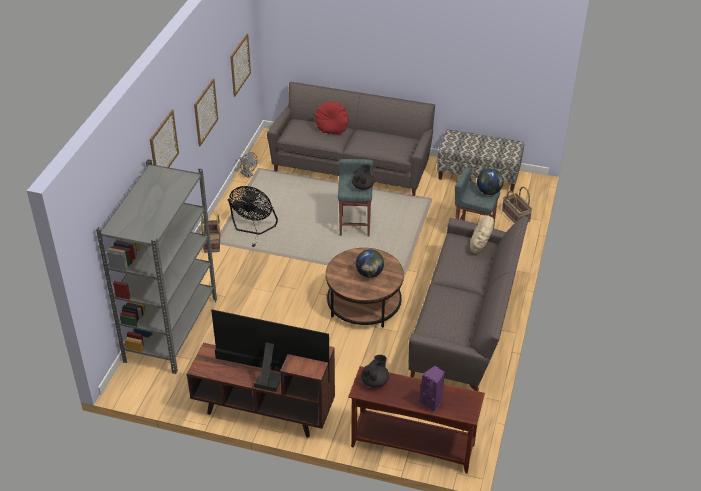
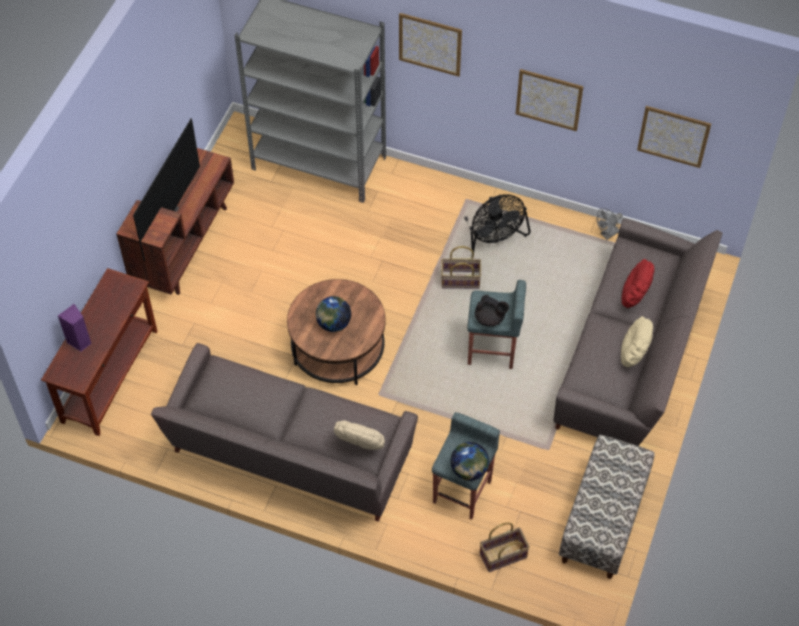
camera: 95 degrees right, 15 degrees up
(212, 243) = (466, 197): basket -> basket (460, 281)
(252, 229) = (491, 237): black fan -> black fan turned 45 degrees clockwise
(375, 381) = (123, 293): black teapot -> none
(378, 132) = (633, 354): none -> beige pillow

